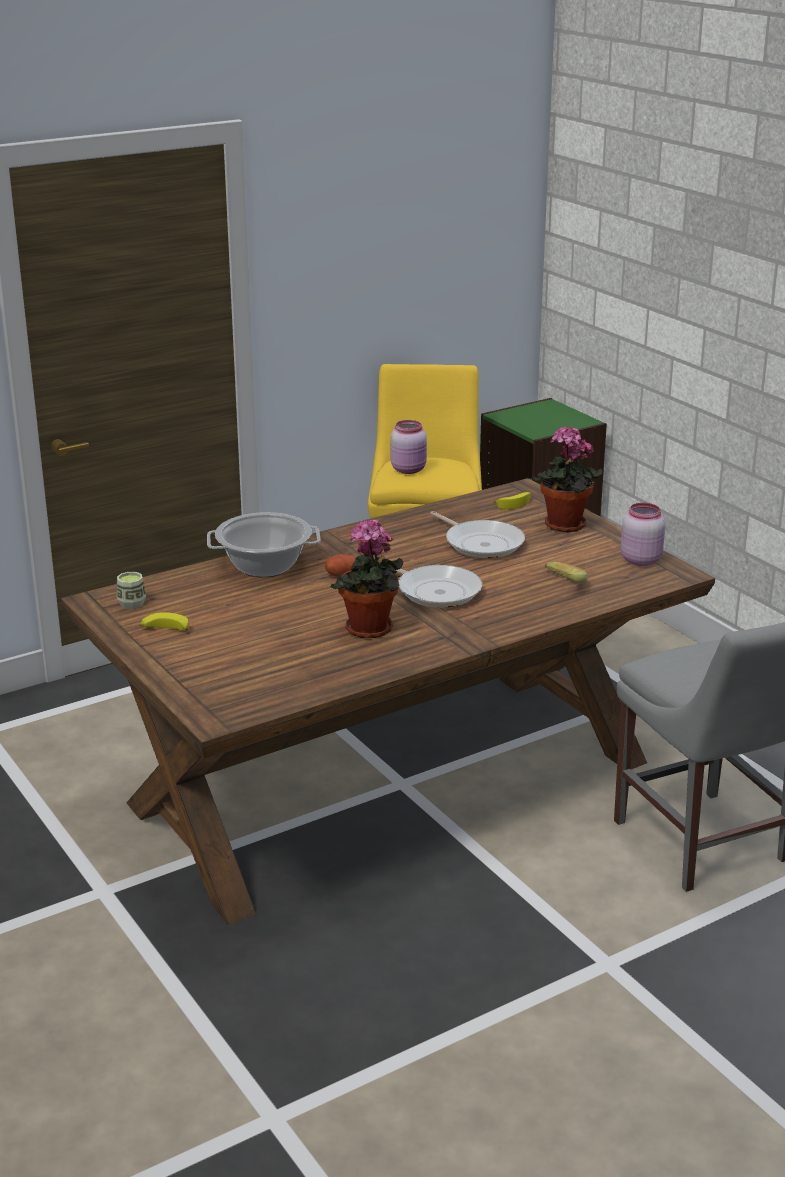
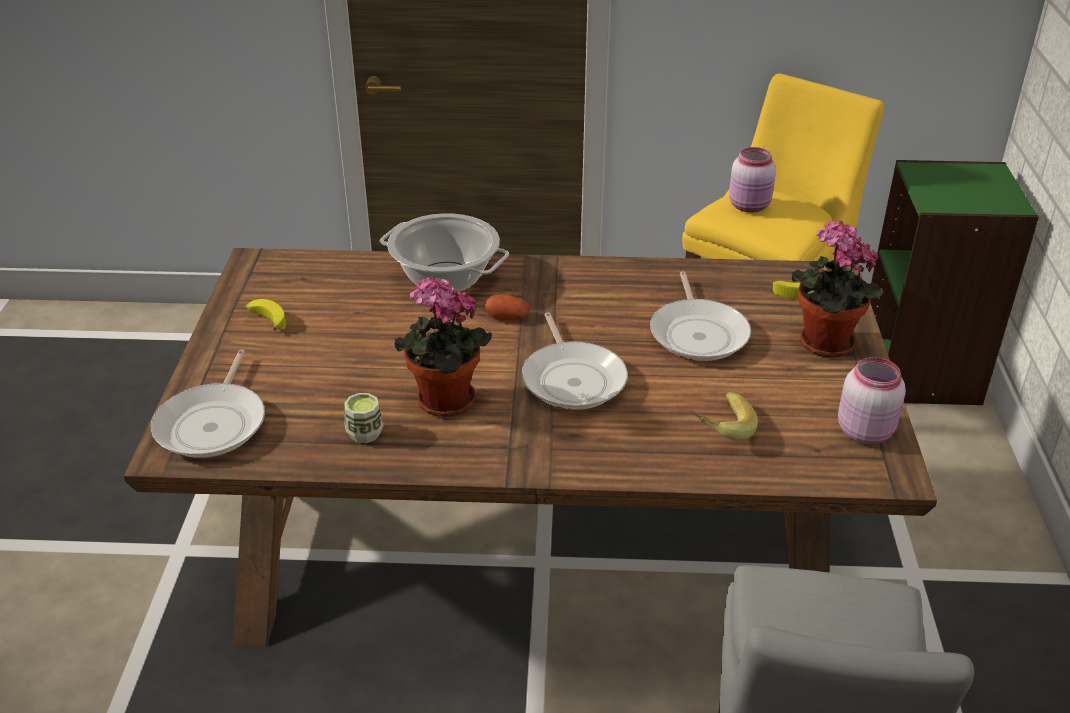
camera: 35 degrees right, 10 degrees up
(132, 604) = (278, 278): cup -> cup (365, 433)
(222, 694) = (214, 423): none -> frying pan

